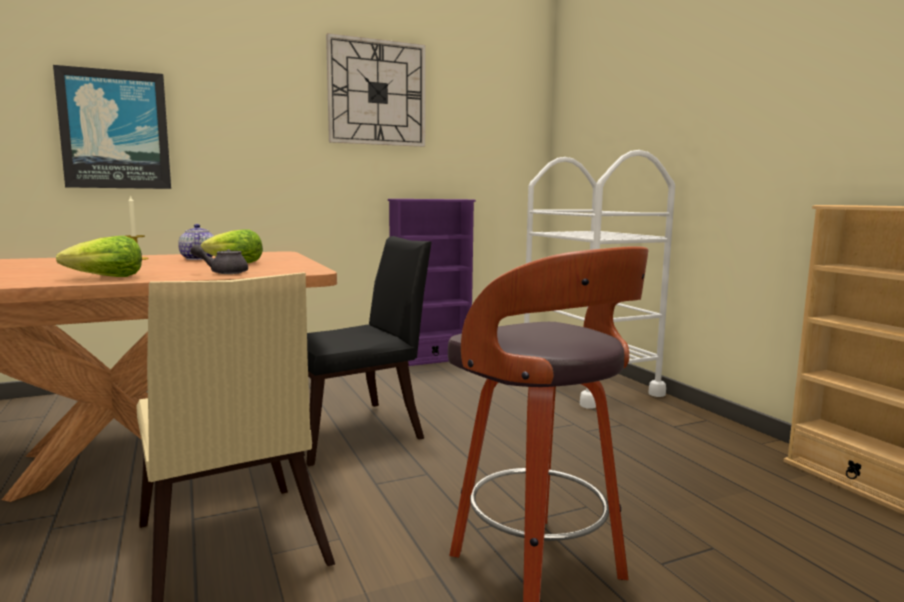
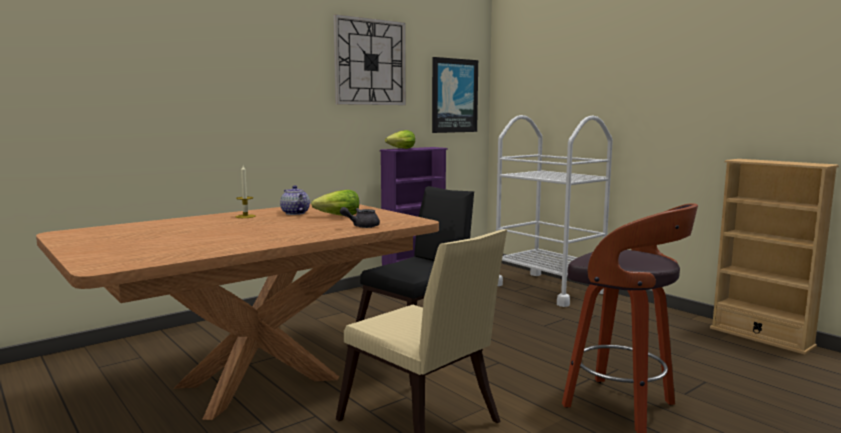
camera: 15 degrees left, 0 degrees up
(106, 278) = (292, 237): lettuce -> lettuce (401, 148)
(115, 130) = (172, 100): picture -> picture (454, 95)

